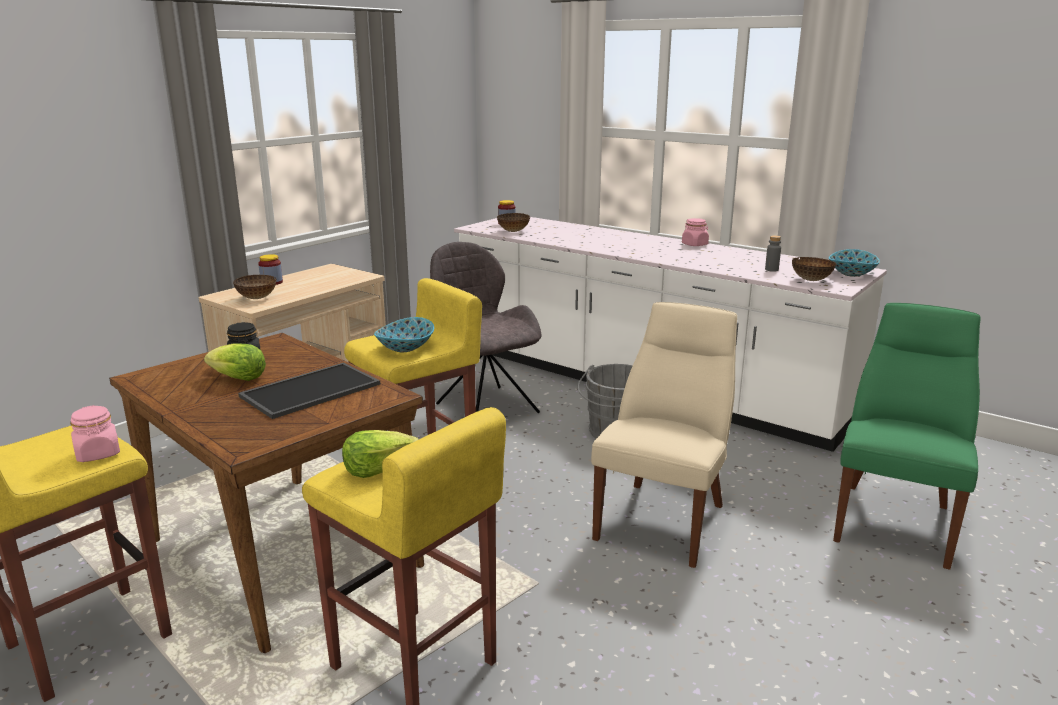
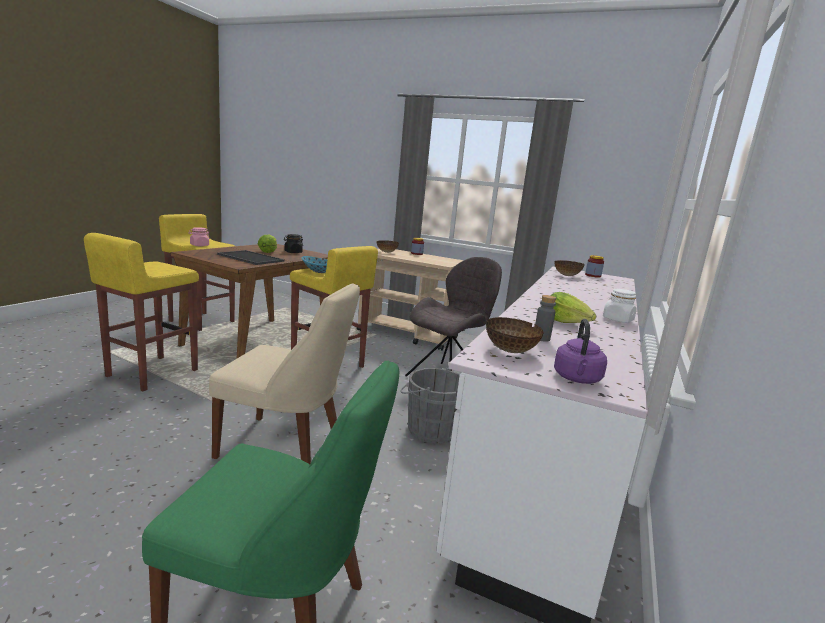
camera: 75 degrees right, 5 degrees down
(378, 469) = (156, 266): lettuce -> lettuce (566, 323)
(695, 244) = (617, 320): pink jar -> white jar
(852, 274) = (577, 379): bowl -> purple kettle

